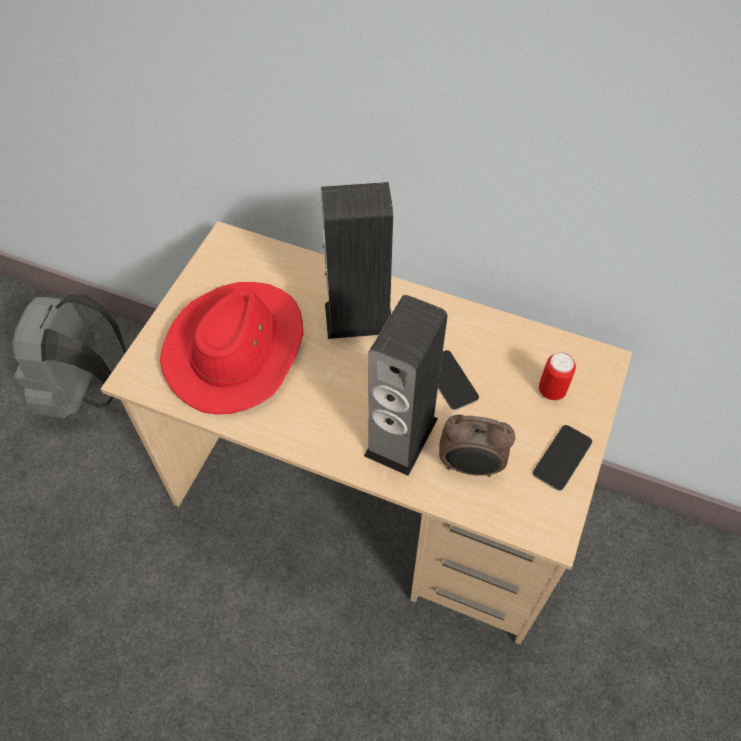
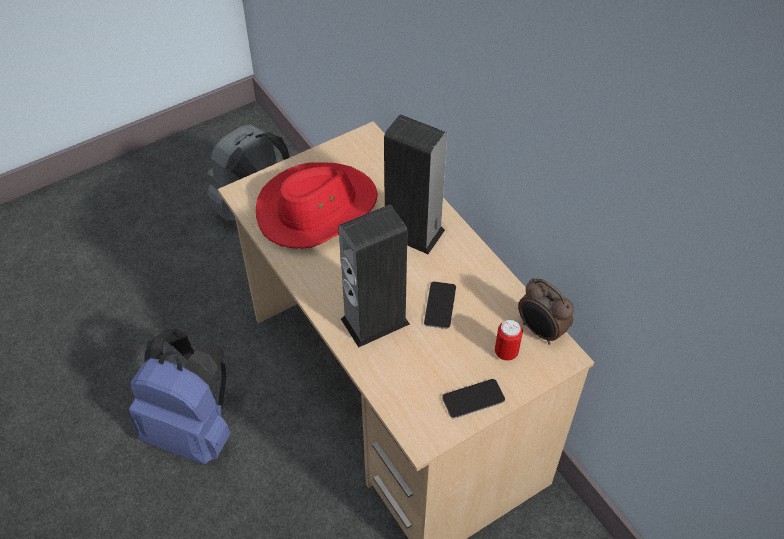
camera: 35 degrees right, 5 degrees down
(194, 664) = (193, 430): none -> blue backpack
(470, 466) = (404, 366): alarm clock -> alarm clock (540, 331)

